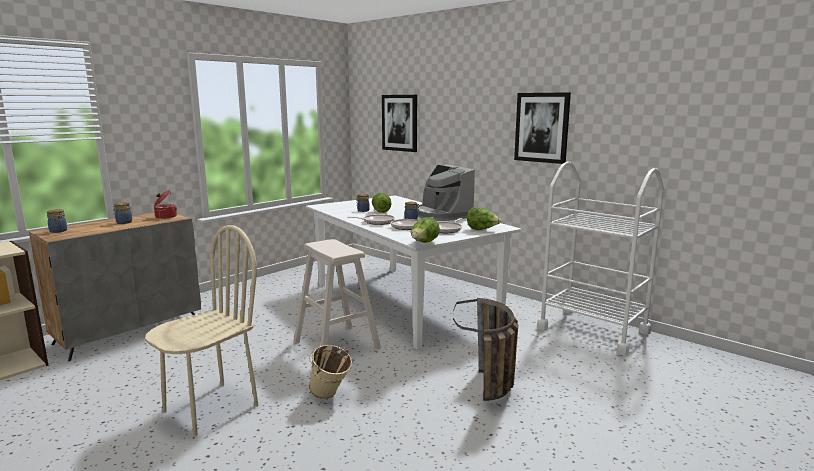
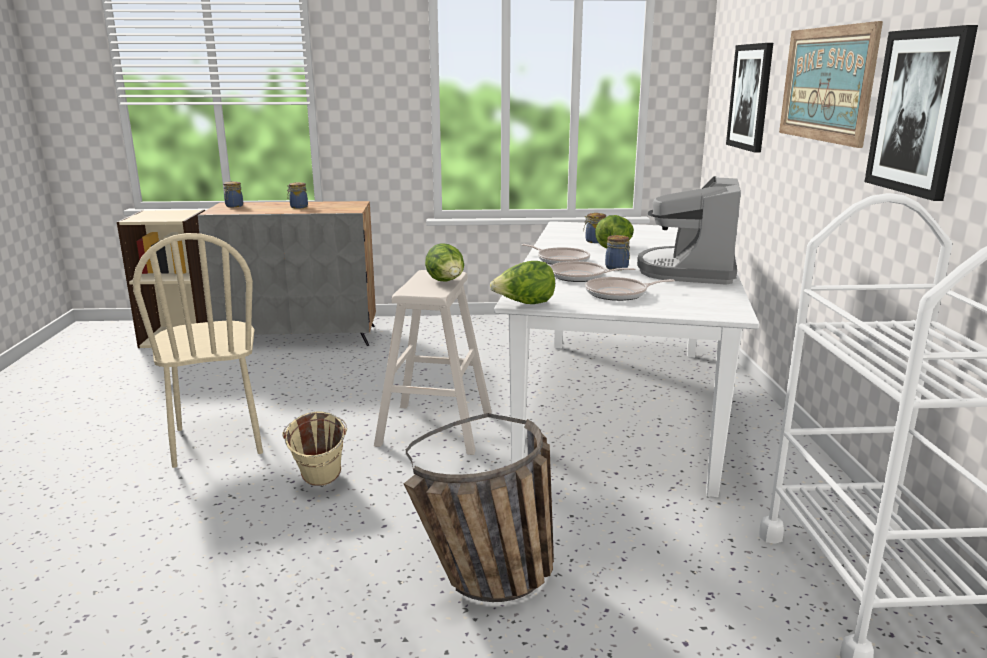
camera: 45 degrees right, 5 degrees up
(165, 217) = (346, 207): cooking pot -> none
(210, 408) = (217, 441): beige chair -> beige chair turned 75 degrees clockwise
(470, 116) = (826, 84): none -> picture
(482, 230) = (676, 308): lettuce -> lettuce (446, 282)

